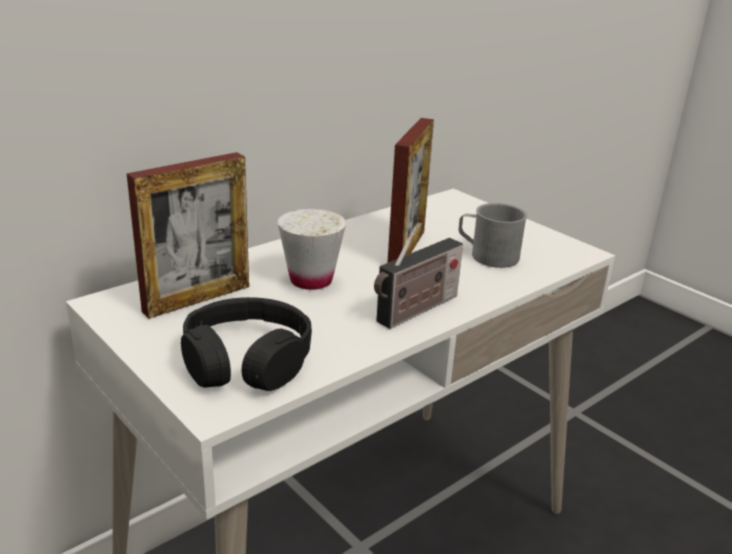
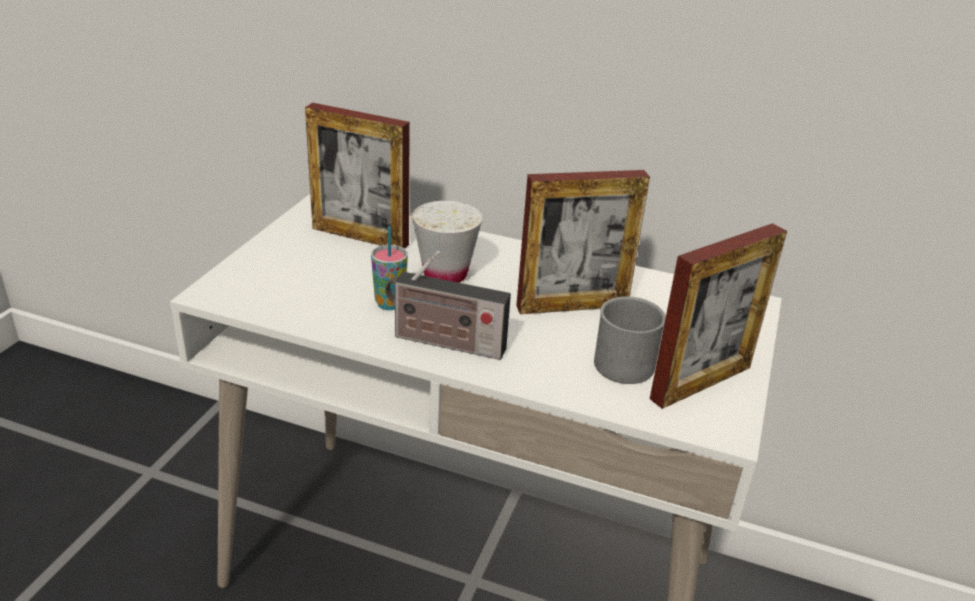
camera: 60 degrees right, 5 degrees up
(246, 361) = (285, 285): black headphones -> none
(334, 317) = (389, 304): none -> cup
(530, 241) = (701, 383): none -> picture frame

